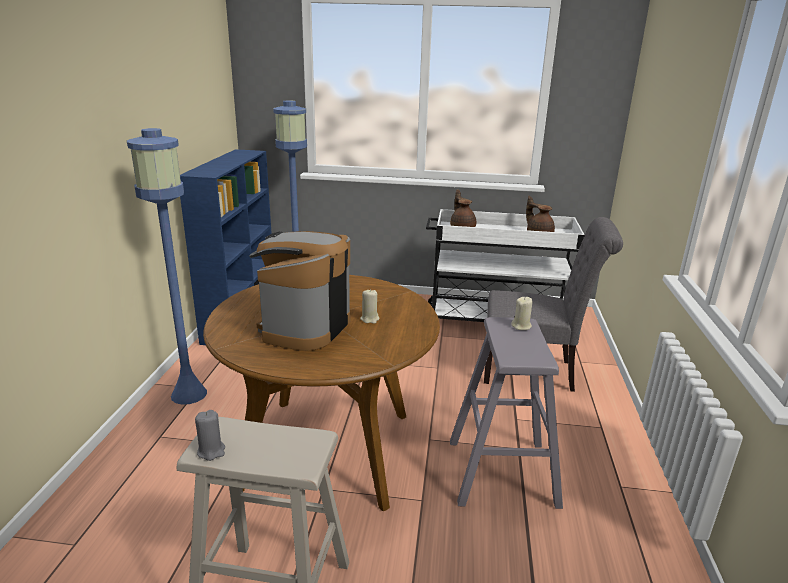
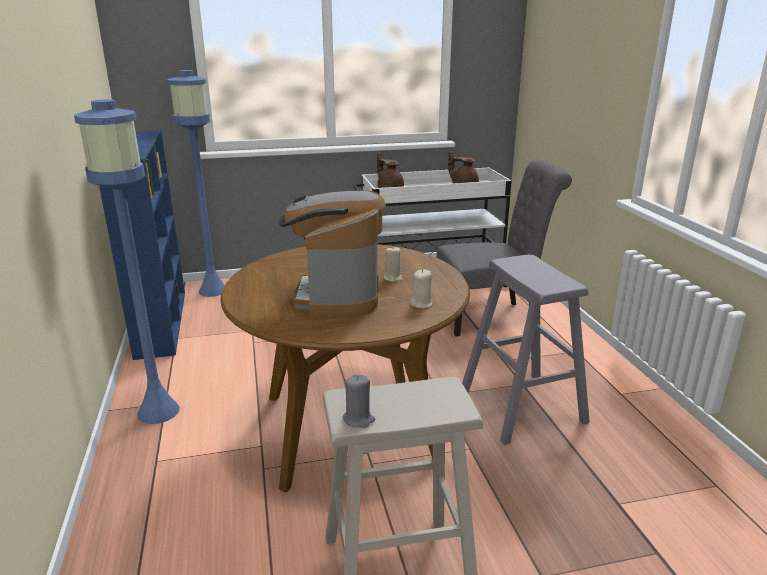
camera: 20 degrees left, 0 degrees up
(521, 326) = (528, 262): beige candle -> beige candle (421, 304)

